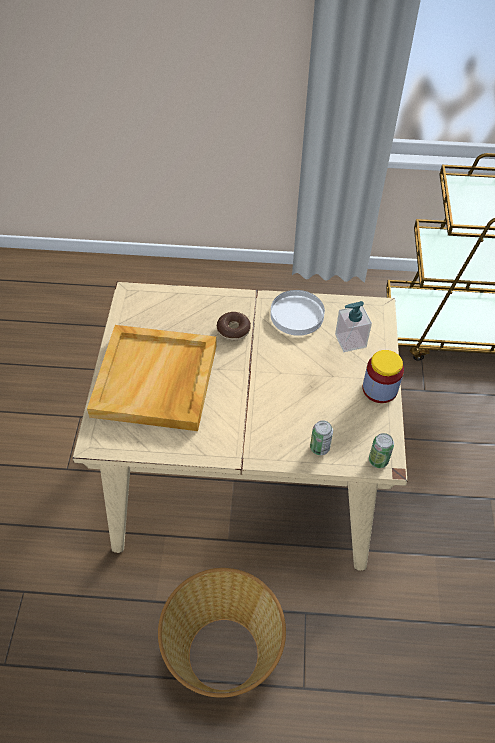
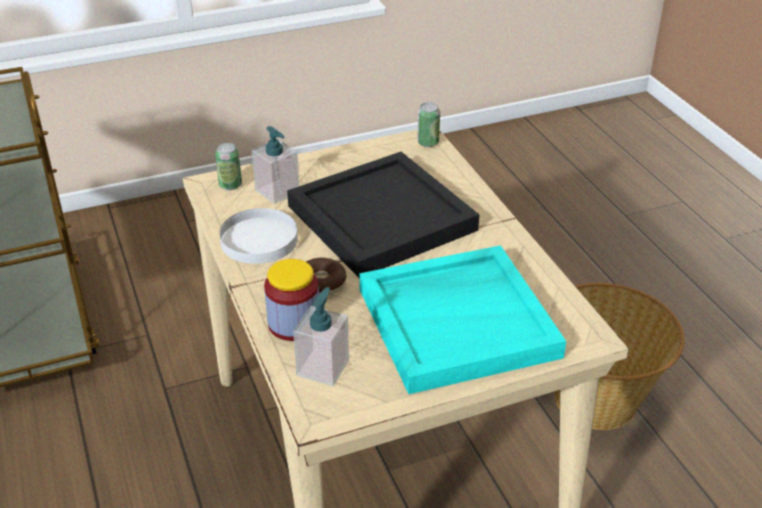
camera: 115 degrees left, 15 degrees down
(156, 381) = (458, 321): beige tray -> turquoise tray
(162, 307) = (323, 367): none -> soap dispenser
(287, 385) = (379, 218): none -> black tray
(319, 448) = (444, 177): can -> can (230, 185)
(379, 389) = (336, 159): jar -> jar (294, 323)

